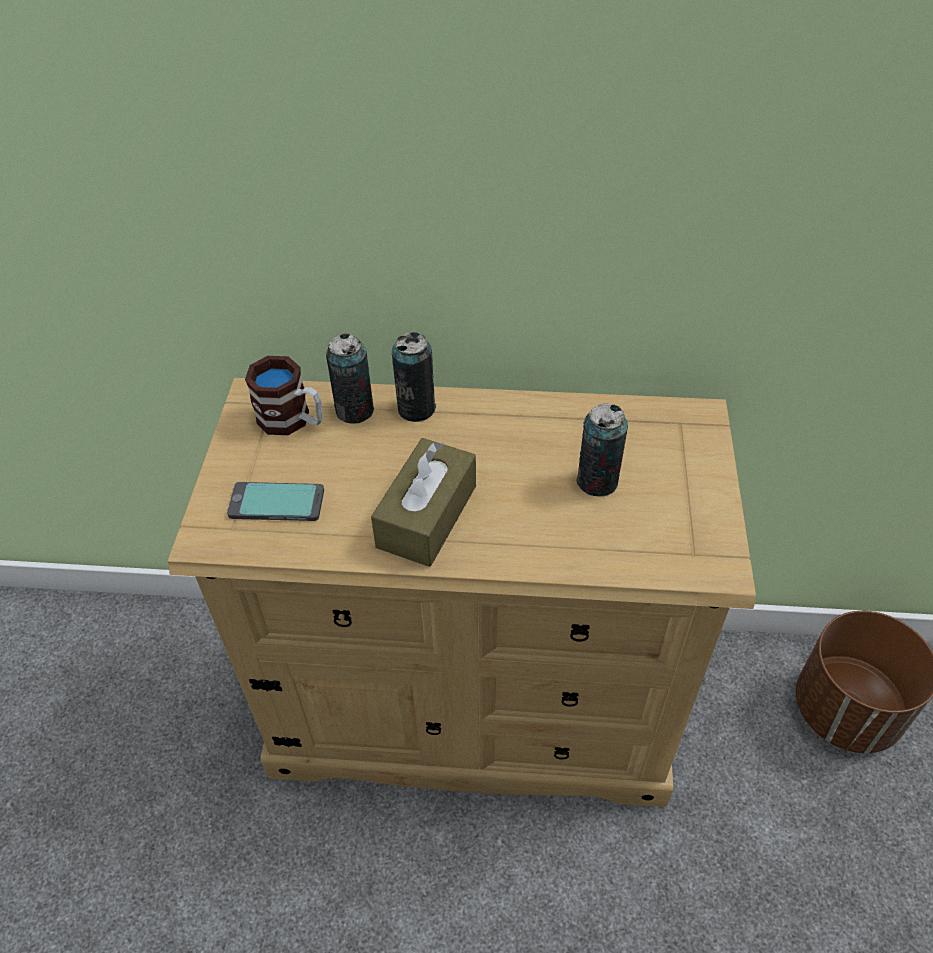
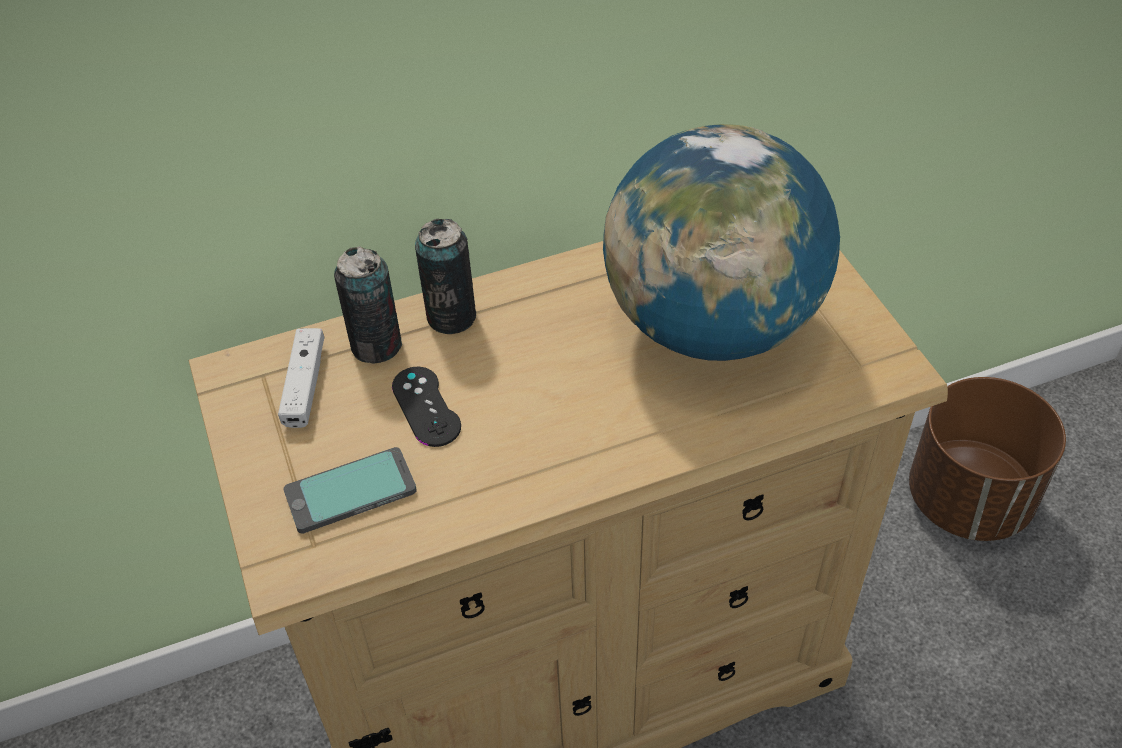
camera: 25 degrees left, 0 degrees up
(293, 421) = (304, 385): mug -> white game controller
(360, 464) = (426, 406): none -> black game controller
(427, 516) = (546, 436): brown tissue box -> none
(597, 481) = (712, 325): can -> globe

